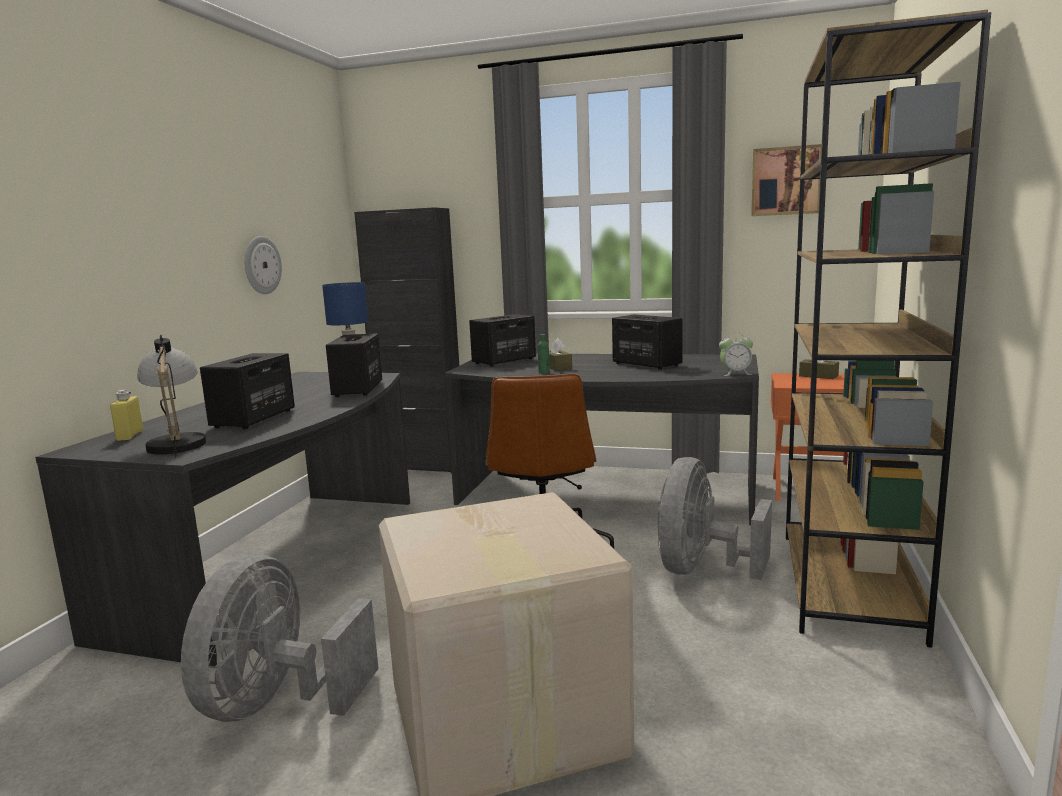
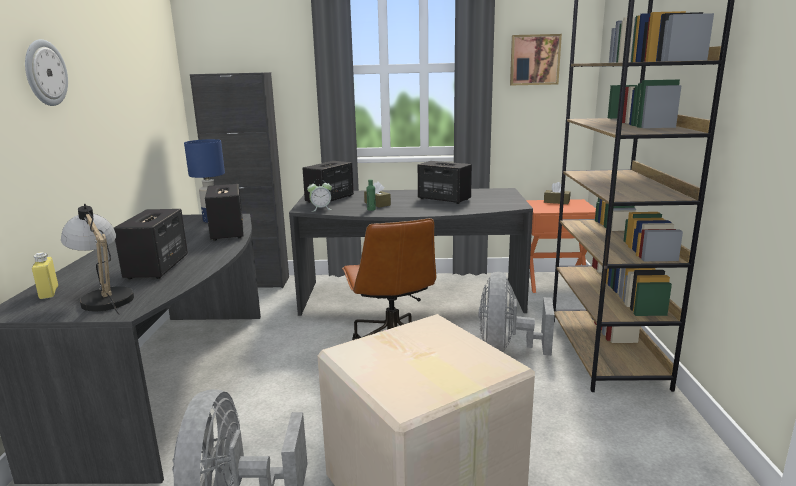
camera: 15 degrees left, 5 degrees up
(261, 265) = (122, 125): wall clock -> wall clock (45, 73)
(735, 373) = (515, 206): alarm clock -> alarm clock (321, 209)

